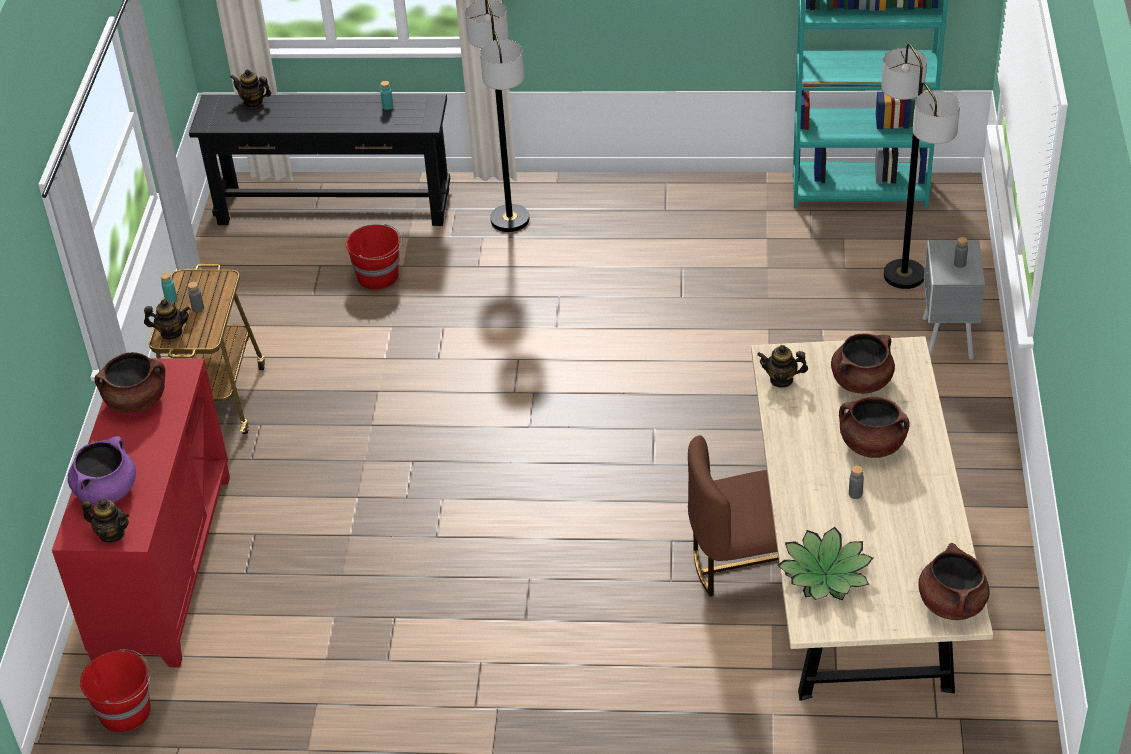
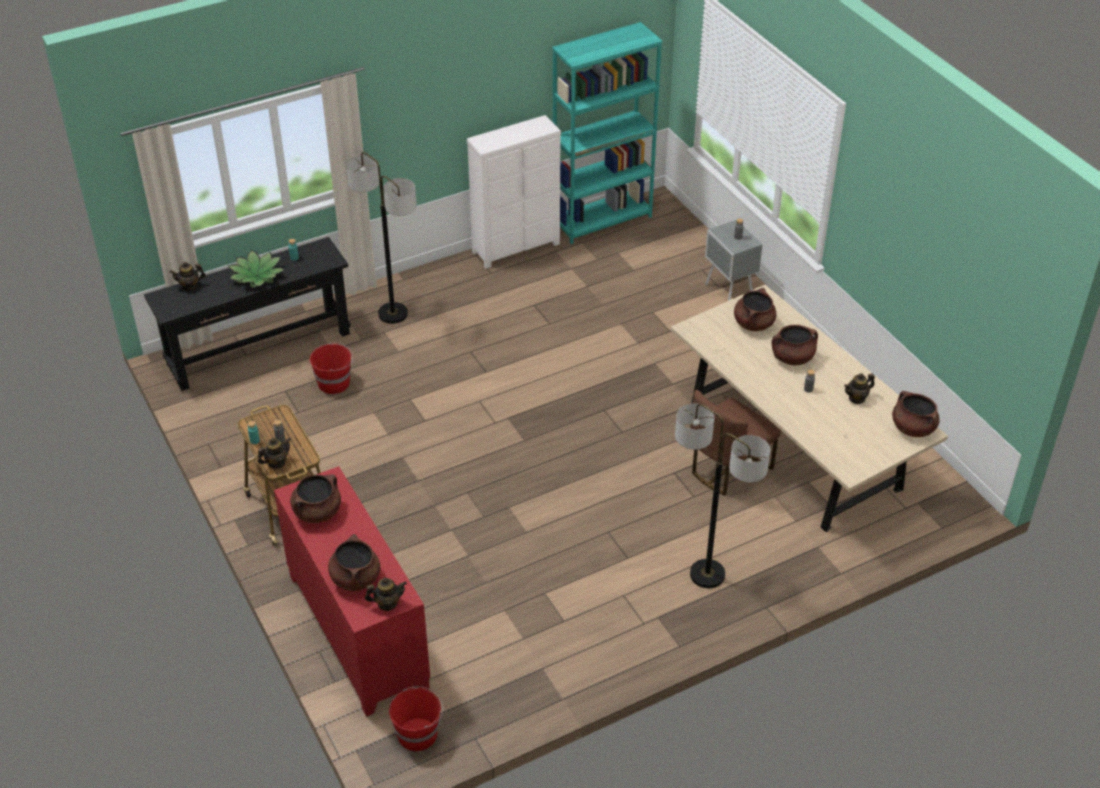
camera: 35 degrees left, 0 degrees up
(106, 491) = (355, 578): purple cooking pot -> brown cooking pot
(722, 190) = (517, 248): none -> white dresser
(781, 380) = (707, 340): teapot -> teapot (857, 398)
(825, 574) = (833, 441): potted plant -> potted plant (257, 276)
(904, 275) = (672, 262): floor lamp -> floor lamp (707, 575)

